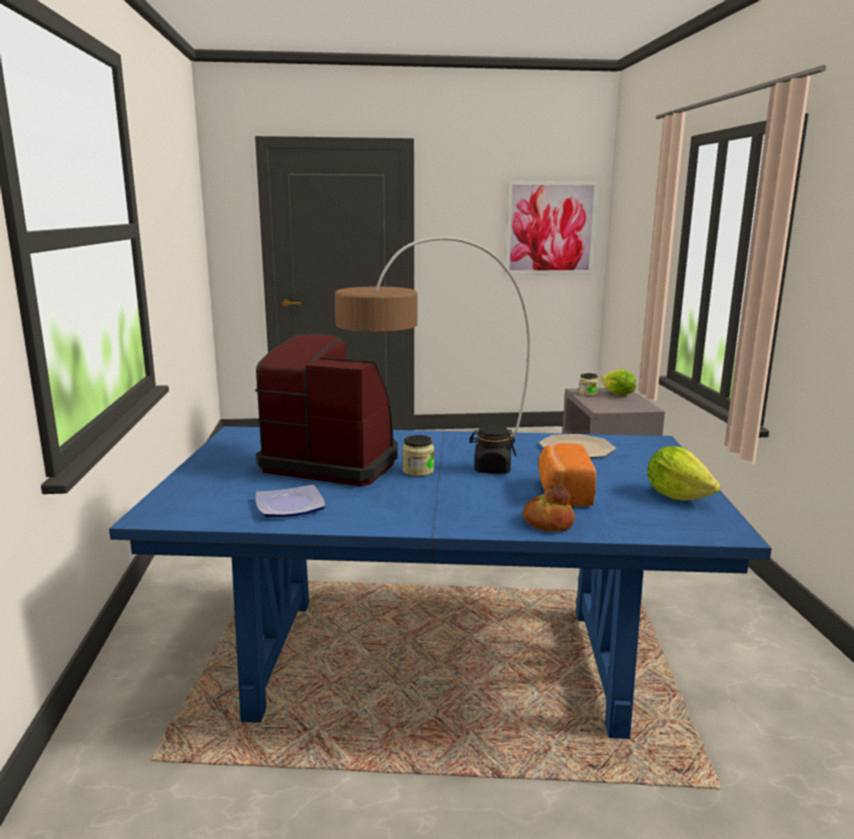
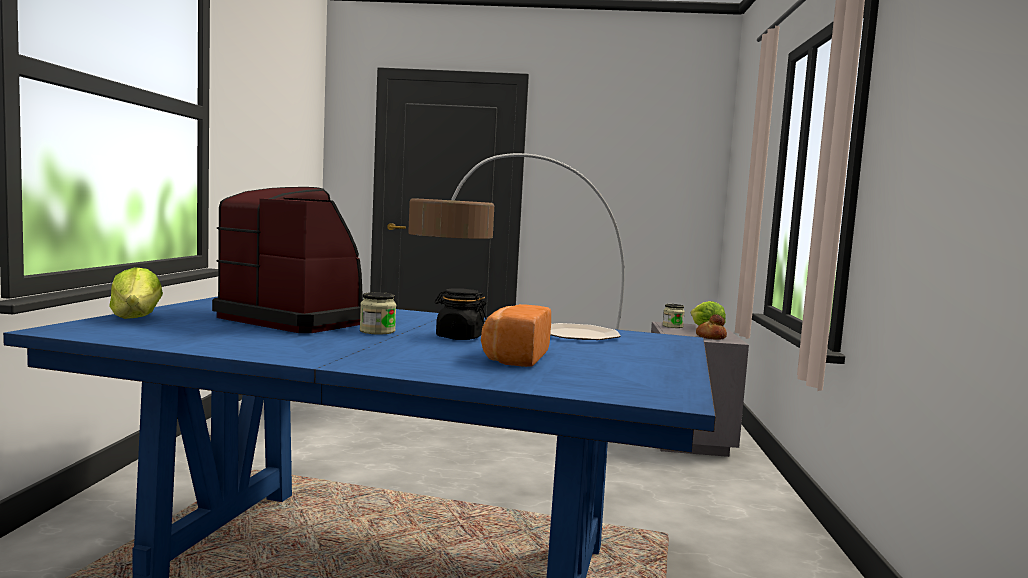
camera: 10 degrees right, 10 degrees down
(291, 505) = (205, 337): plate -> none
(547, 522) = (463, 372): bread -> bread (710, 337)
(550, 228) = (666, 168): picture -> none
(677, 496) = (648, 371): lettuce -> lettuce (136, 318)

